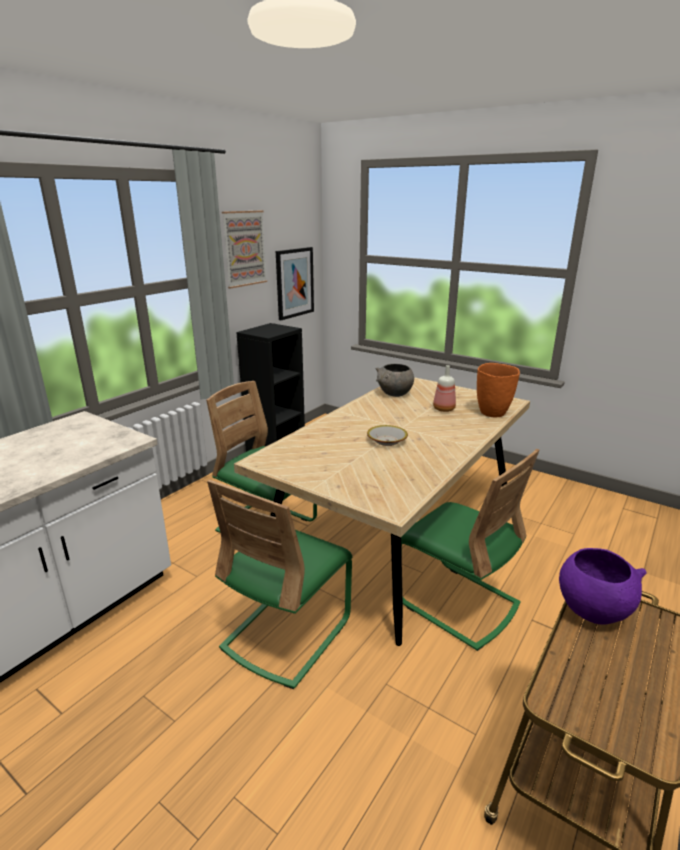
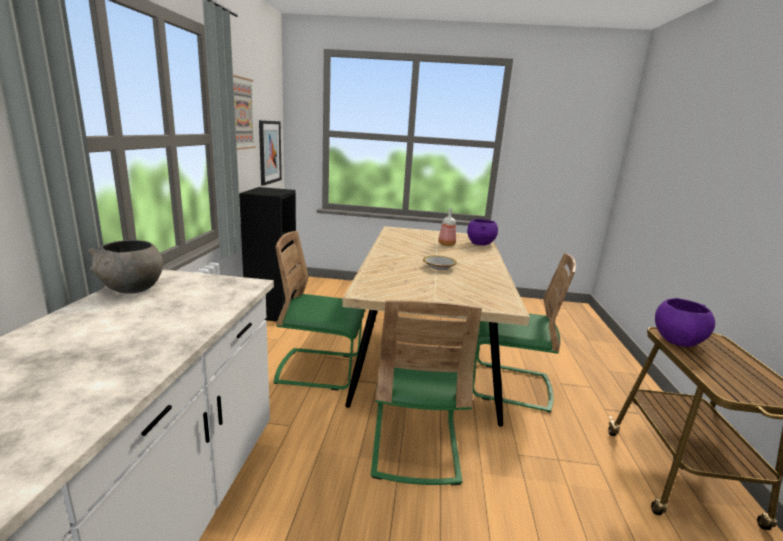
camera: 30 degrees left, 5 degrees down
(394, 394) = (398, 238): grey bowl -> grey bowl (132, 289)
(493, 413) = (480, 244): orange vase -> purple bowl

